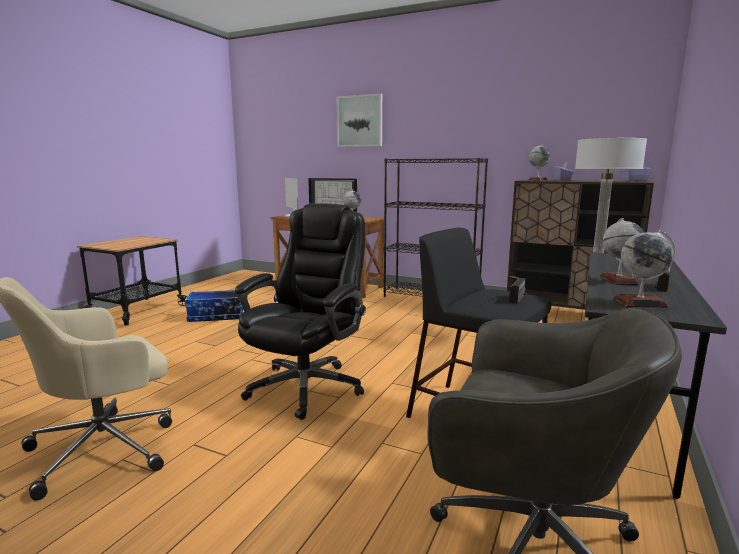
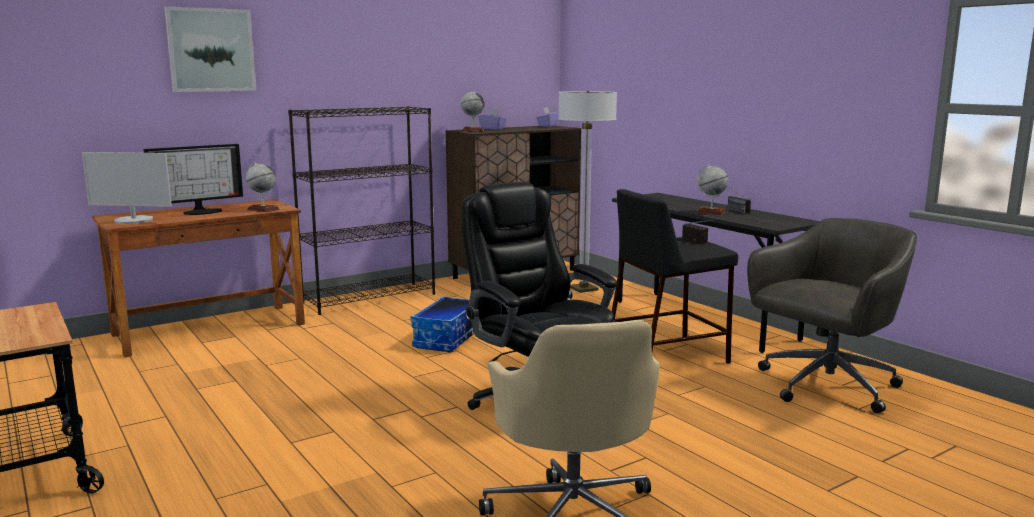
camera: 60 degrees left, 0 degrees up
(215, 316) = (196, 416): storage box -> storage box (448, 339)
(640, 303) = (769, 221): globe -> none

